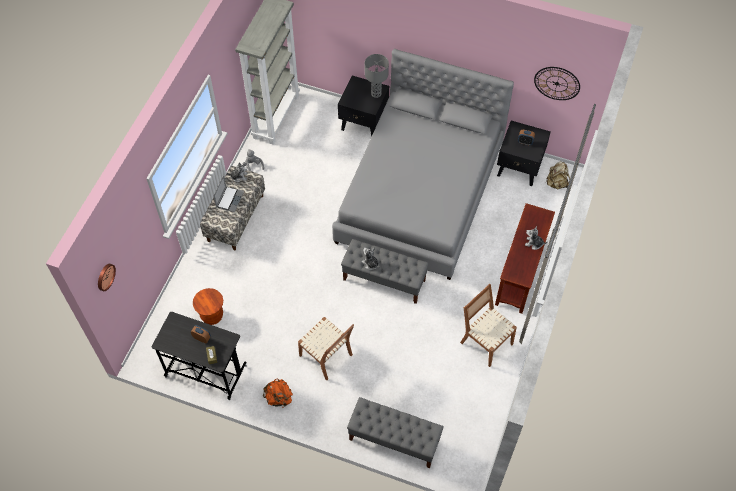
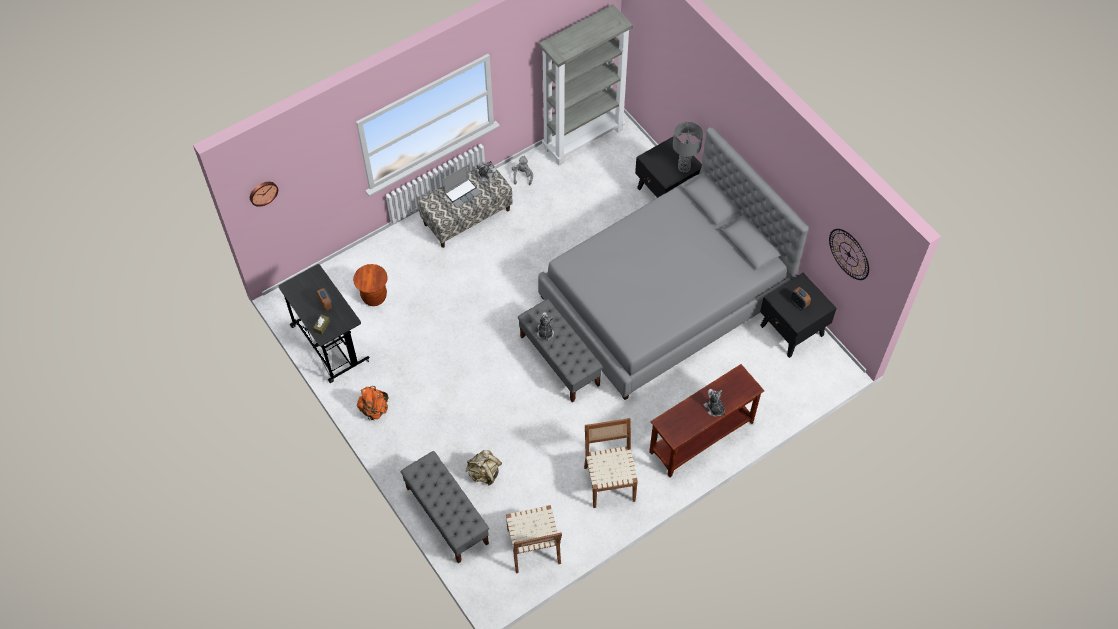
camera: 35 degrees right, 0 degrees up
(327, 357) = (447, 400): chair -> chair (533, 549)
(556, 183) = (818, 370): beige backpack -> beige backpack (484, 473)

